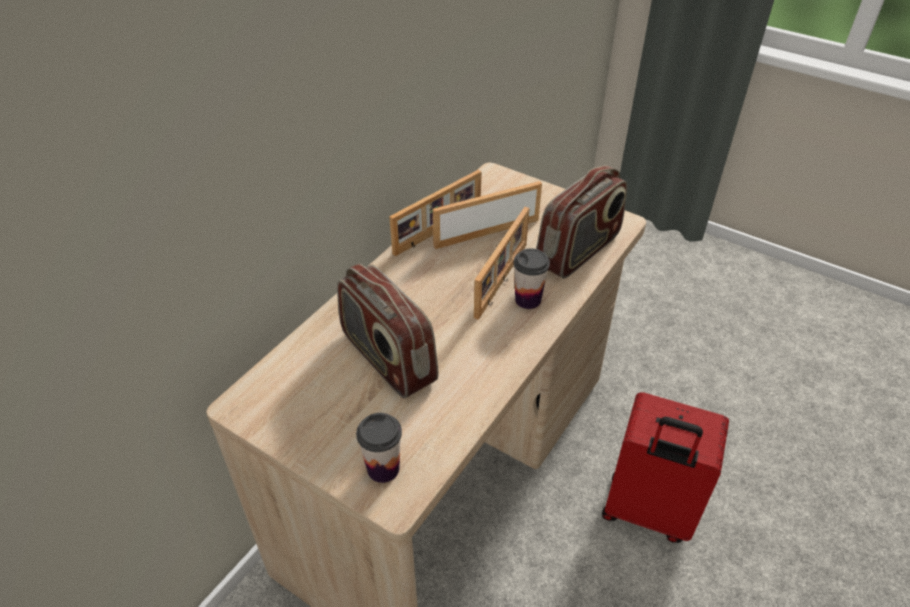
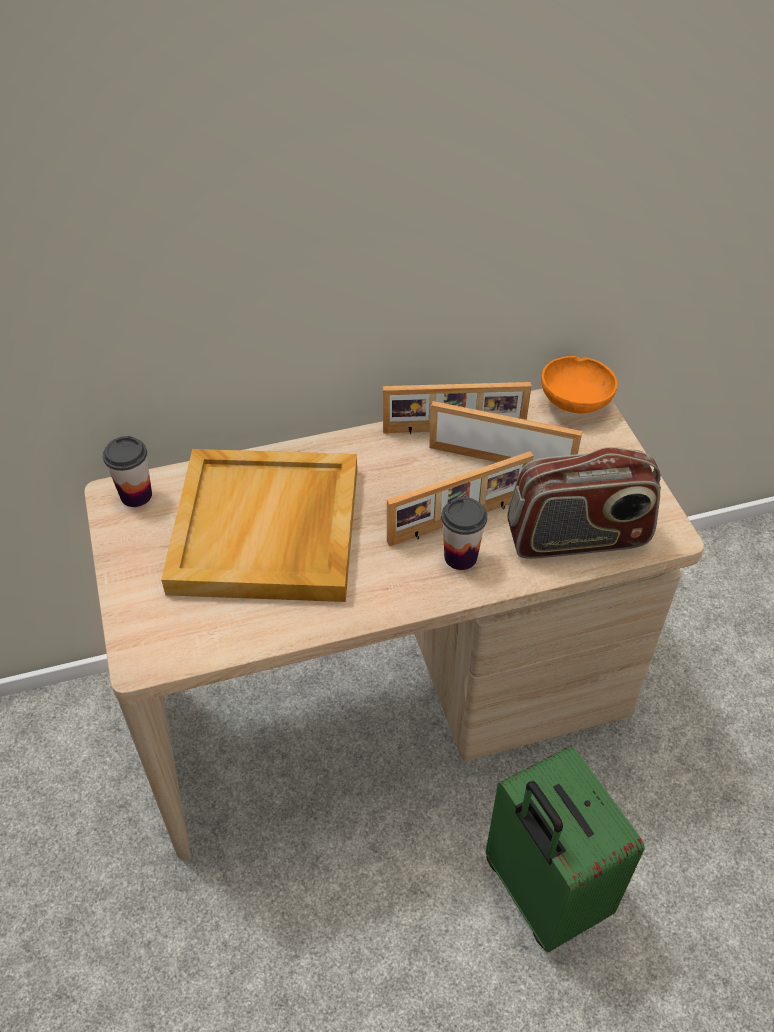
camera: 40 degrees right, 5 degrees up
(383, 468) = (160, 627): cup -> cup (136, 495)
(387, 358) = (267, 531): radio -> beige tray
(492, 179) = (576, 402): none -> orange bowl
(647, 512) = (541, 892): red suitcase -> green suitcase

